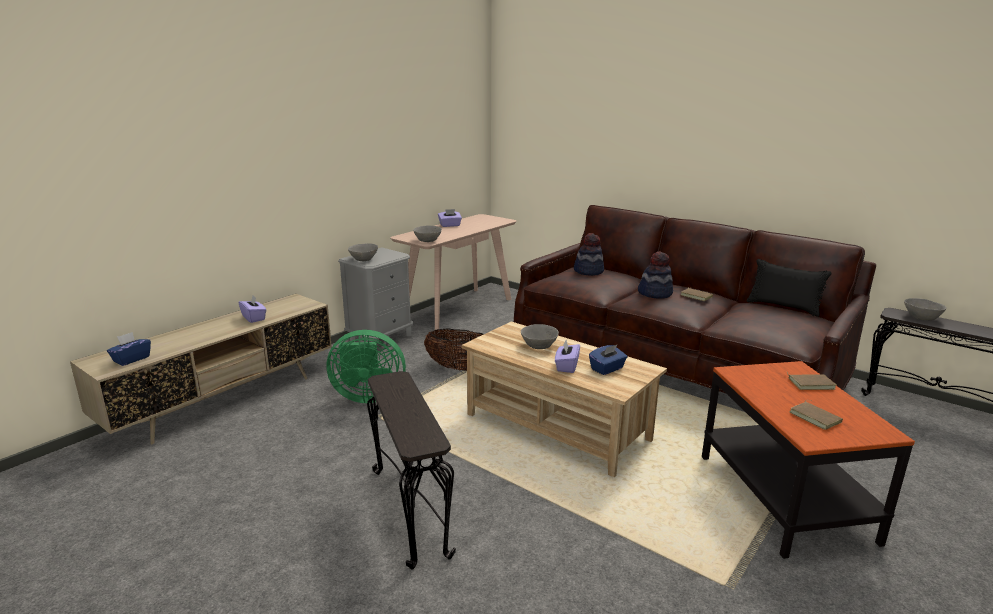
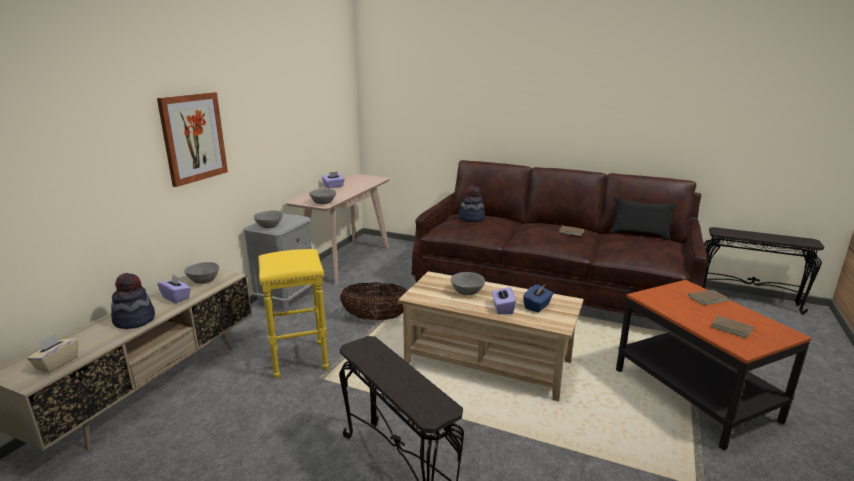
camera: 15 degrees left, 0 degrees up
(131, 359) = (57, 363): blue tissue box -> beige tissue box
(289, 163) = (193, 138): none -> picture
(367, 396) = (300, 358): green fan -> yellow stool
(655, 293) = (538, 233): hat -> hat (134, 320)
(921, 318) = (739, 233): grey bowl -> grey bowl (204, 280)

